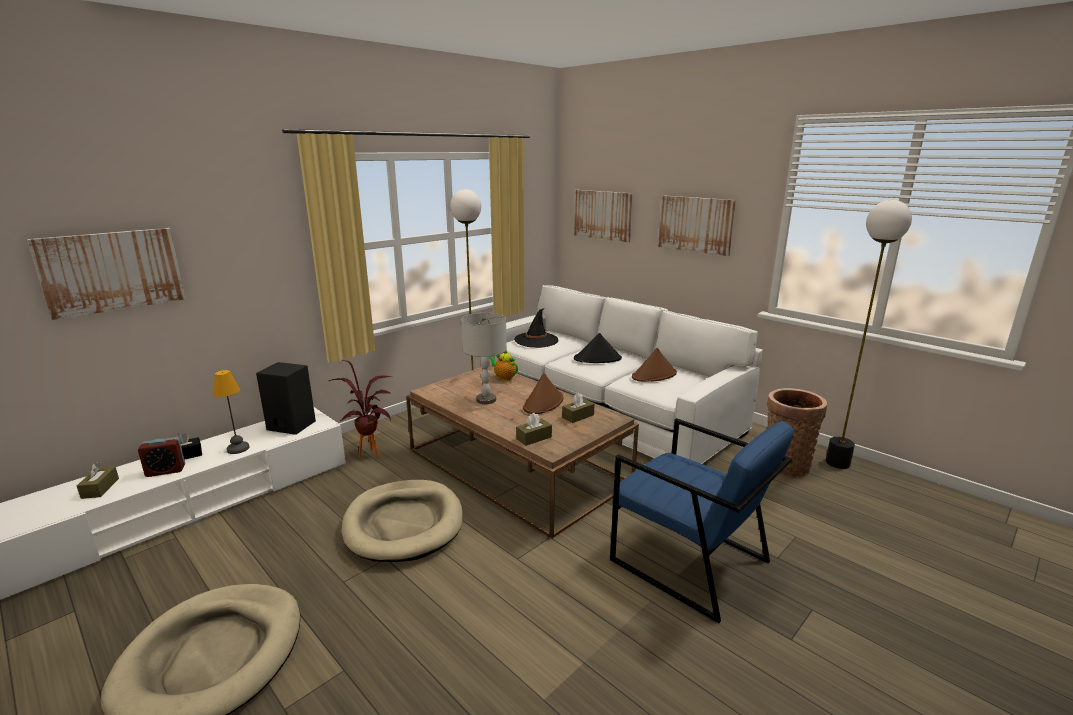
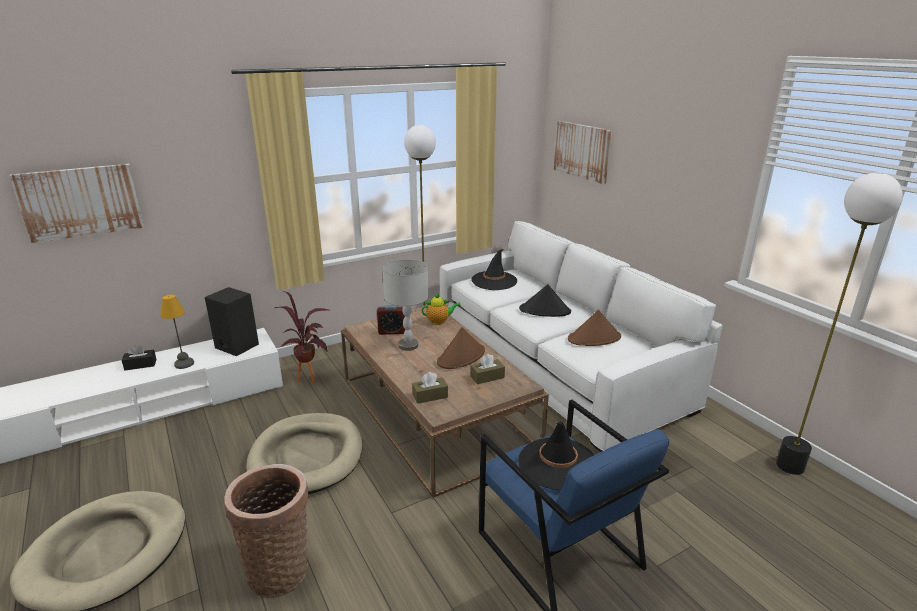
camera: 15 degrees right, 5 degrees up
(100, 488) = (67, 386): brown tissue box -> none
(165, 471) = (120, 377): alarm clock -> alarm clock (392, 331)
(504, 377) = (439, 321): teapot -> teapot turned 120 degrees clockwise
(683, 474) = (557, 463): none -> black hat
(695, 224) = (671, 172): picture -> none
(785, 465) = (724, 458): basket -> basket (280, 568)

